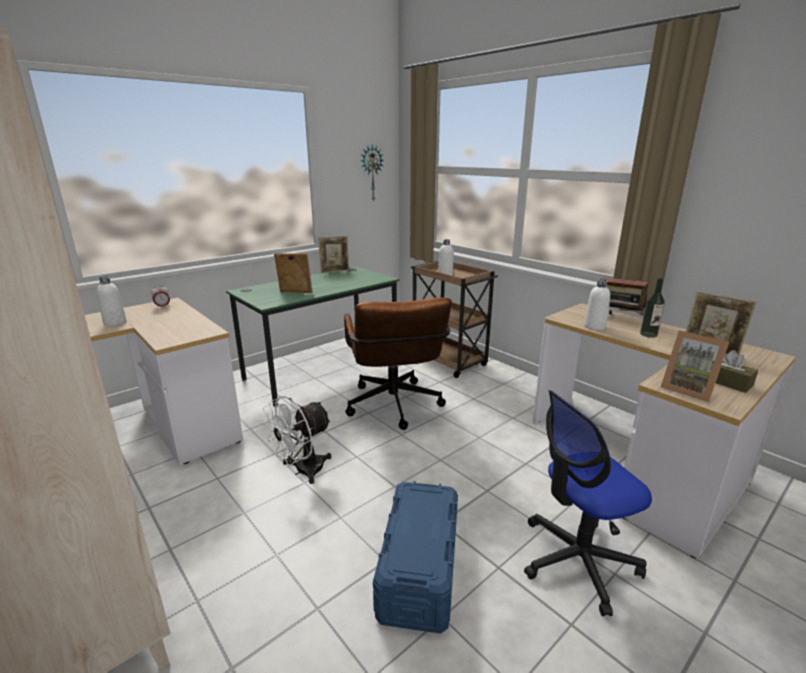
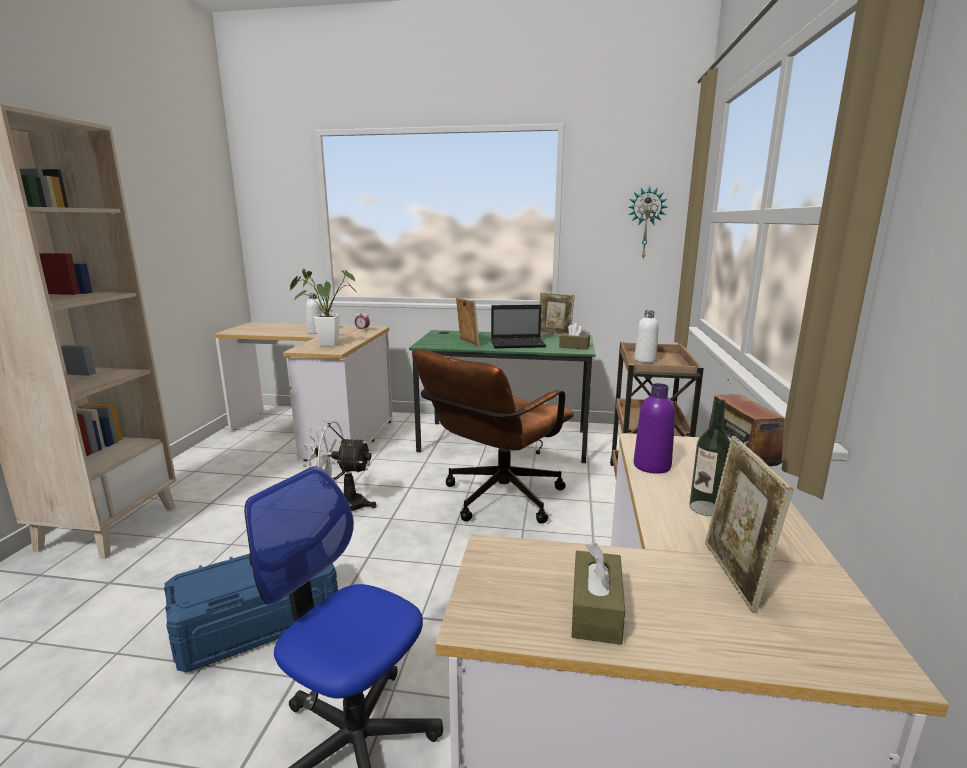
camera: 50 degrees right, 5 degrees down
(175, 330) = (324, 344): none -> potted plant
(334, 284) = (519, 344): none -> laptop
(373, 277) = (574, 347): none -> brown tissue box
(594, 327) = (652, 466): white bottle -> purple bottle
(688, 389) = (505, 575): picture frame -> none

